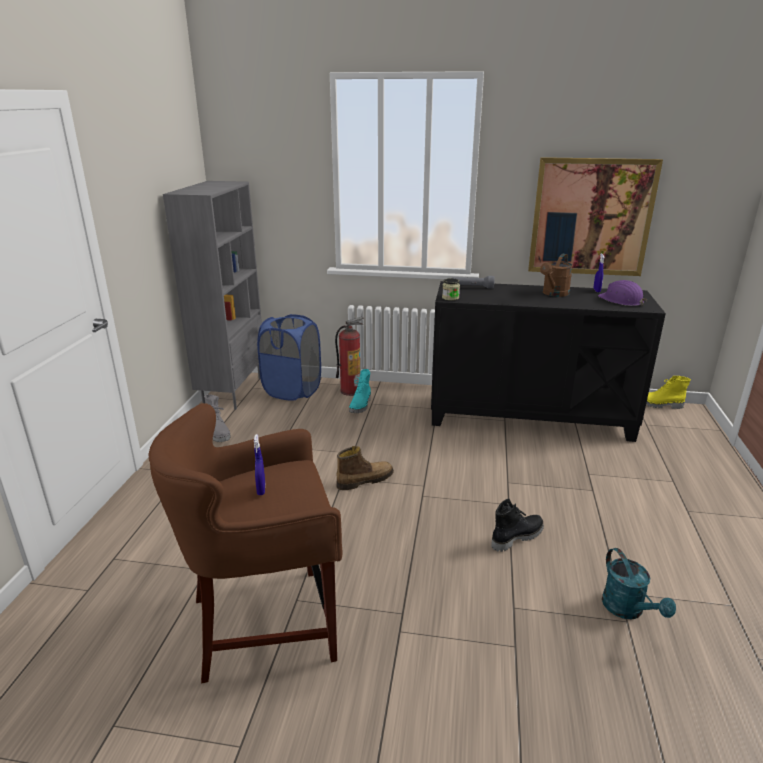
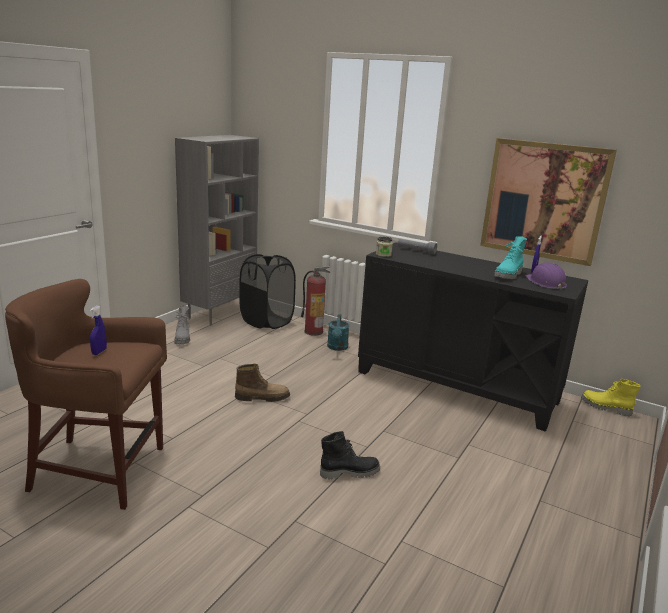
camera: 20 degrees right, 5 degrees down
(292, 390) = (266, 321): blue laundry basket -> black laundry basket
(361, 406) = (312, 344): turquoise boot -> turquoise boot (509, 275)
(554, 294) = (485, 267): brown watering can -> none
(628, 610) = (395, 556): turquoise watering can -> turquoise watering can (337, 348)

